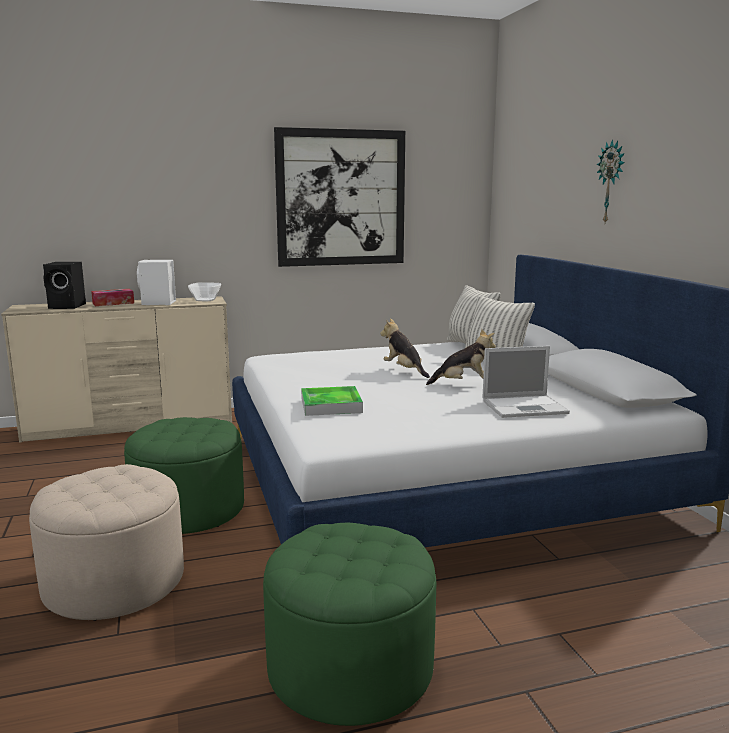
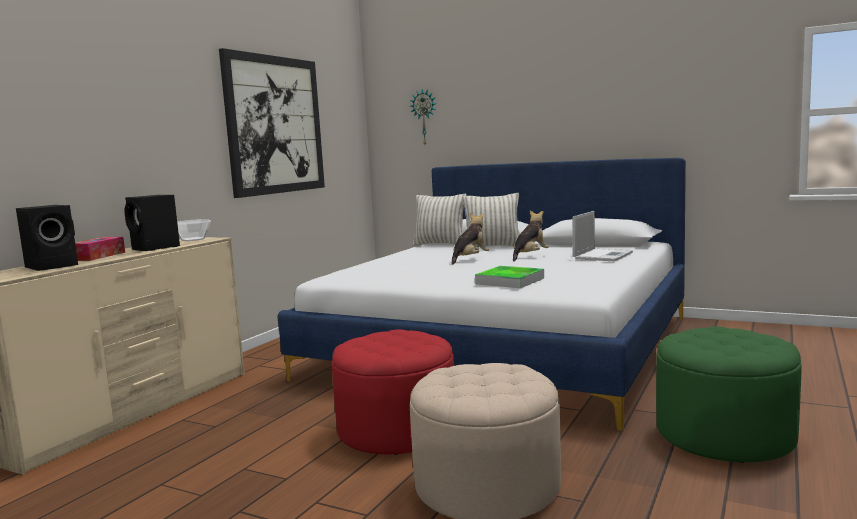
camera: 45 degrees left, 5 degrees down
(158, 303) = (156, 248): white speaker -> black speaker
(188, 509) = (397, 429): green ottoman -> red ottoman
(404, 370) = (470, 259): plush toy -> plush toy turned 120 degrees clockwise
(611, 182) = (530, 101): wall clock -> wall clock (424, 117)

